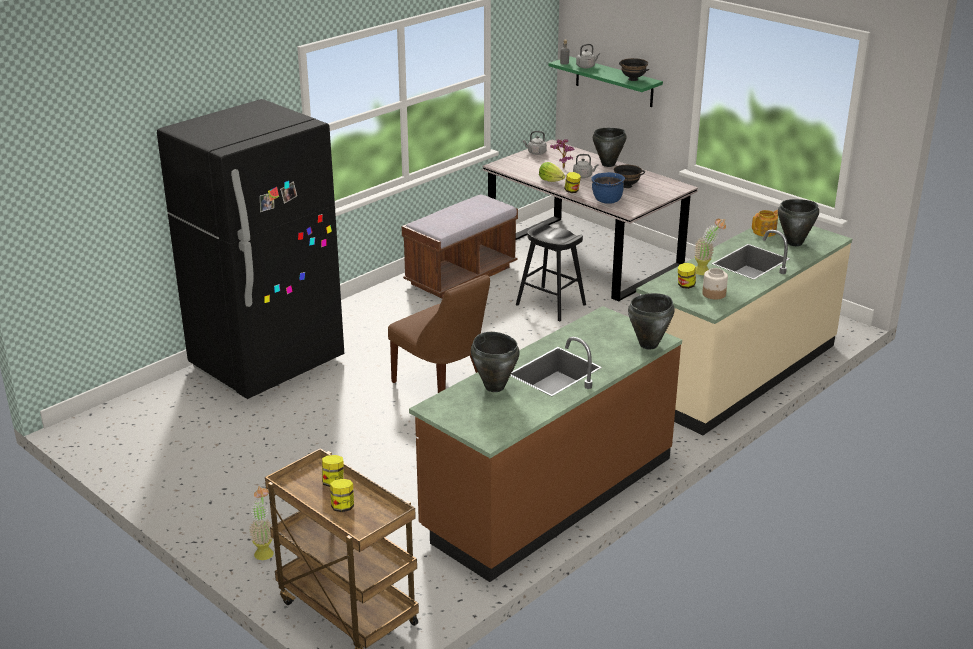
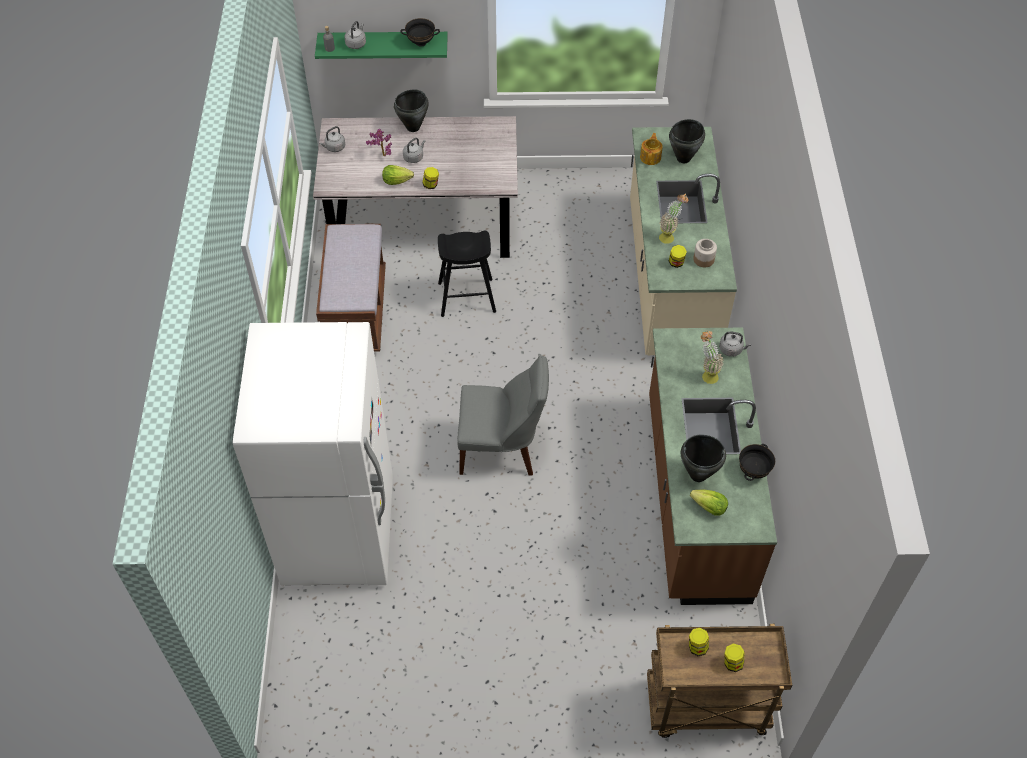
camera: 45 degrees left, 25 degrees up
(264, 550) = (591, 708): potted plant -> potted plant (706, 374)
(267, 363) = (339, 532): black fridge -> white fridge
(442, 387) = (502, 450): brown chair -> grey chair
(470, 406) = (709, 507): none -> lettuce
(607, 200) = (472, 180): blue cooking pot -> none
(626, 186) = (463, 149): black bowl -> black bowl (753, 471)
(649, 345) = (731, 350): black cooking pot -> grey kettle

